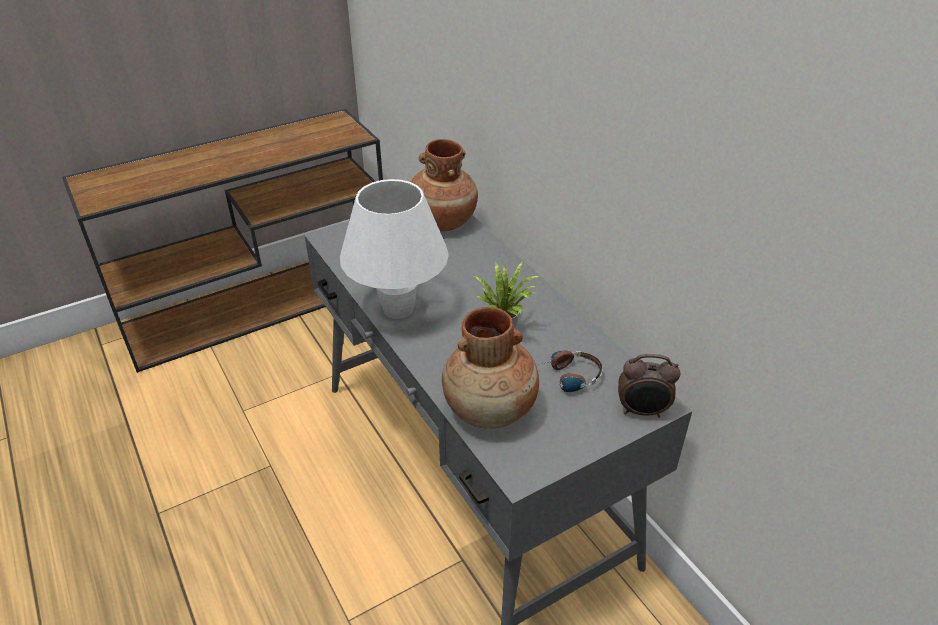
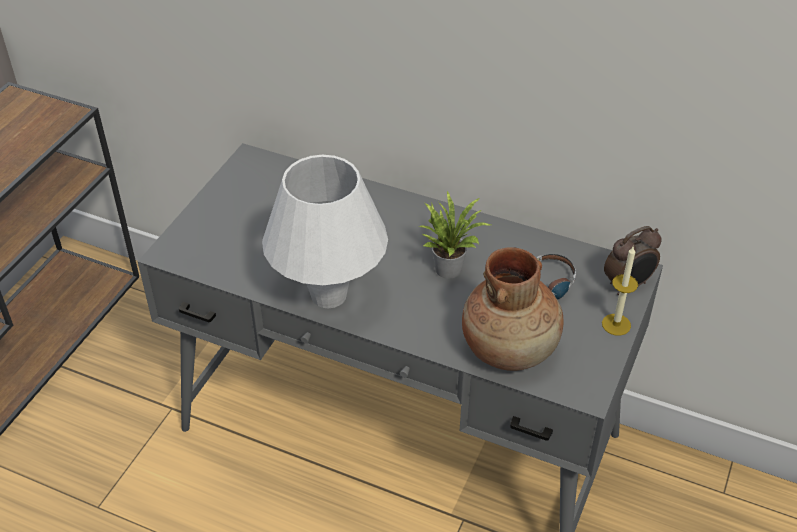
camera: 35 degrees left, 5 degrees up
(442, 221) = (274, 180): brown vase -> none
(599, 436) = (616, 324): none -> candle

